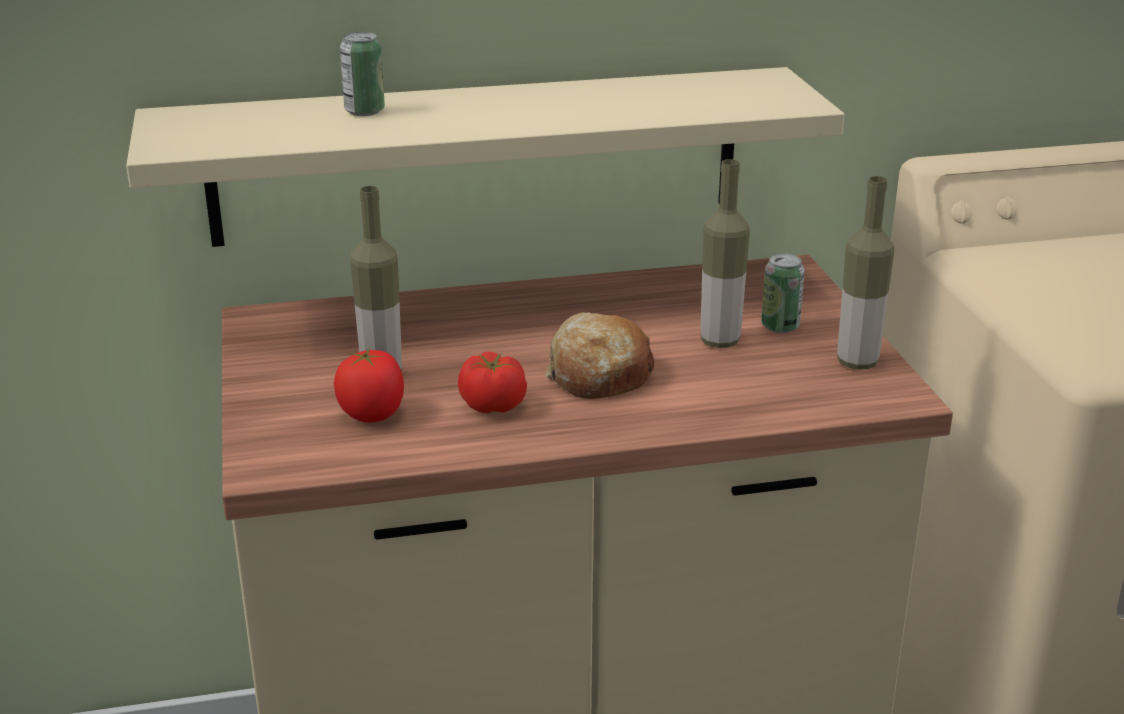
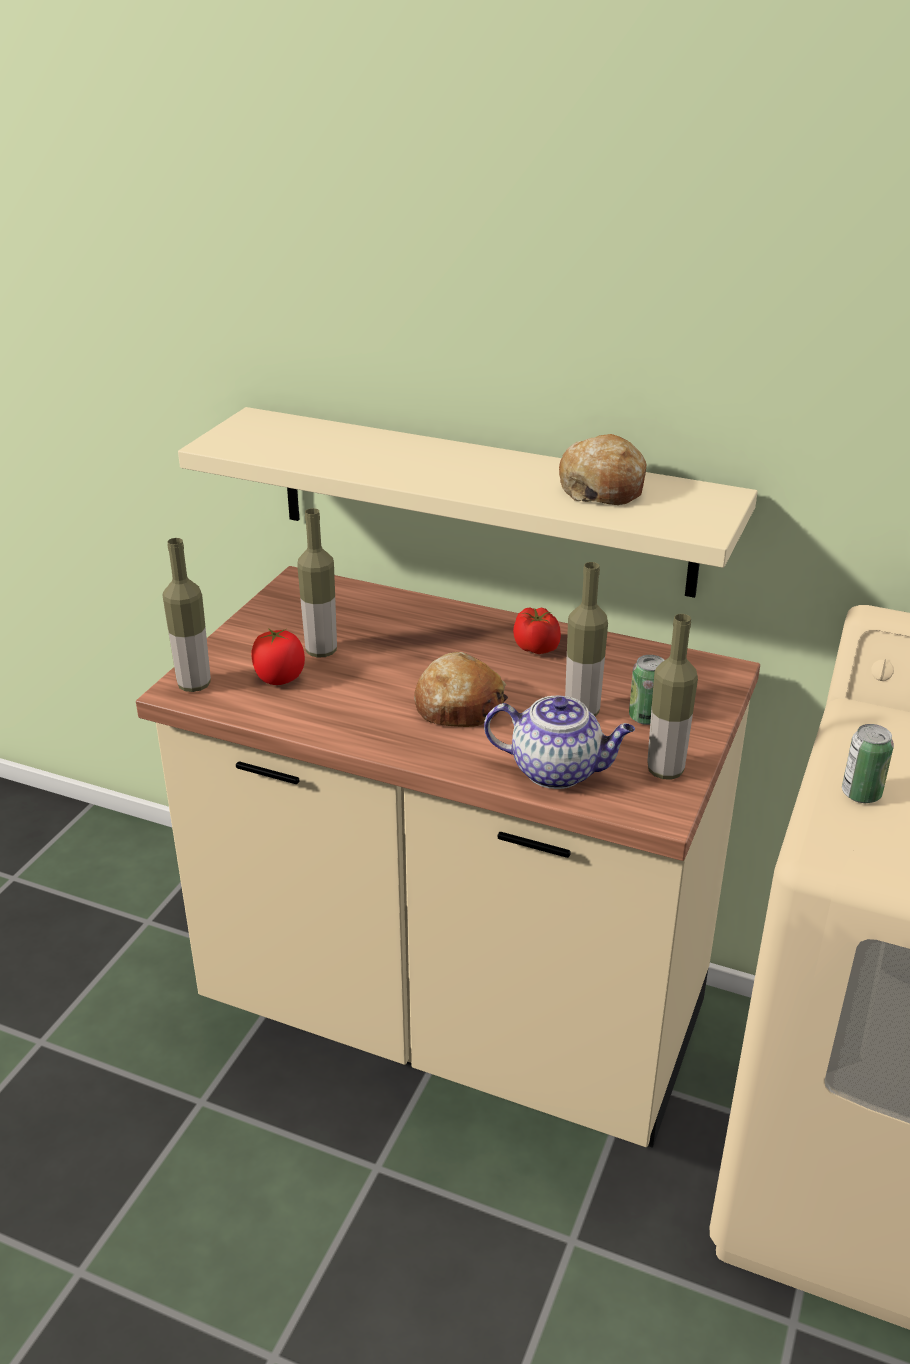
camera: 35 degrees right, 5 degrees up
(277, 455) = (194, 685): none -> bottle
(364, 111) = (375, 447): can -> can (861, 794)
(493, 406) = (359, 702): tomato -> tomato (536, 648)
(657, 94) = (602, 488): none -> bread
(769, 396) = (558, 771): none -> teapot

